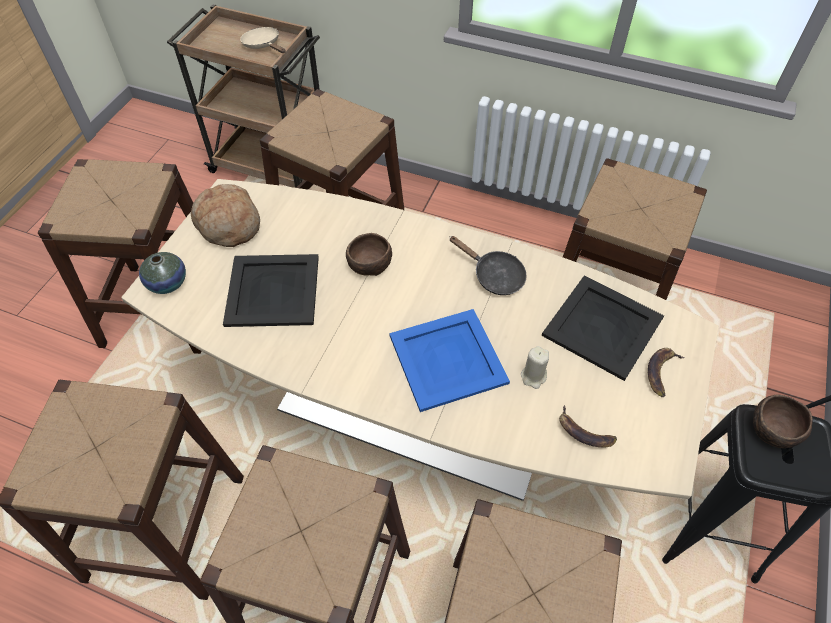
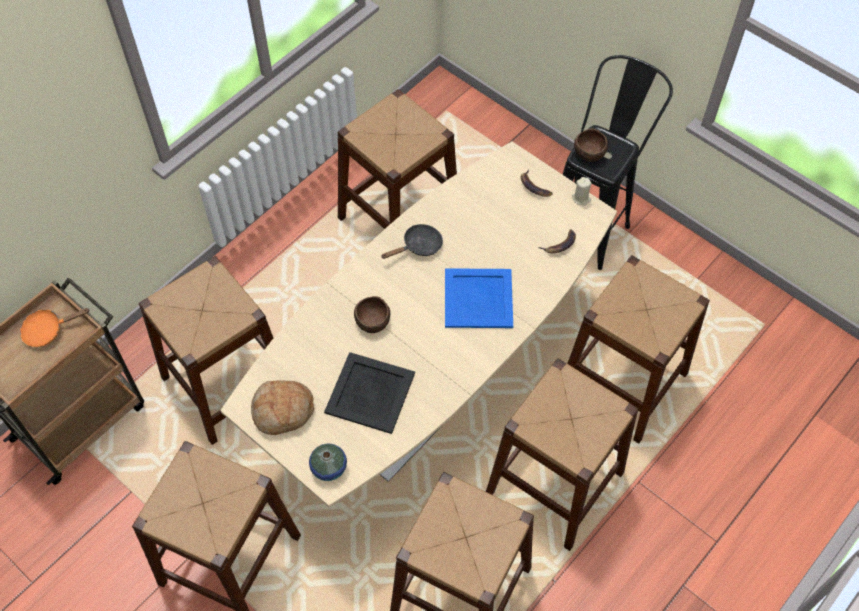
camera: 70 degrees left, 5 degrees up
(263, 45) = (48, 330): beige frying pan -> orange frying pan
(533, 376) = (511, 255): beige candle -> beige candle (581, 198)
(603, 327) = (489, 202): black tray -> none

